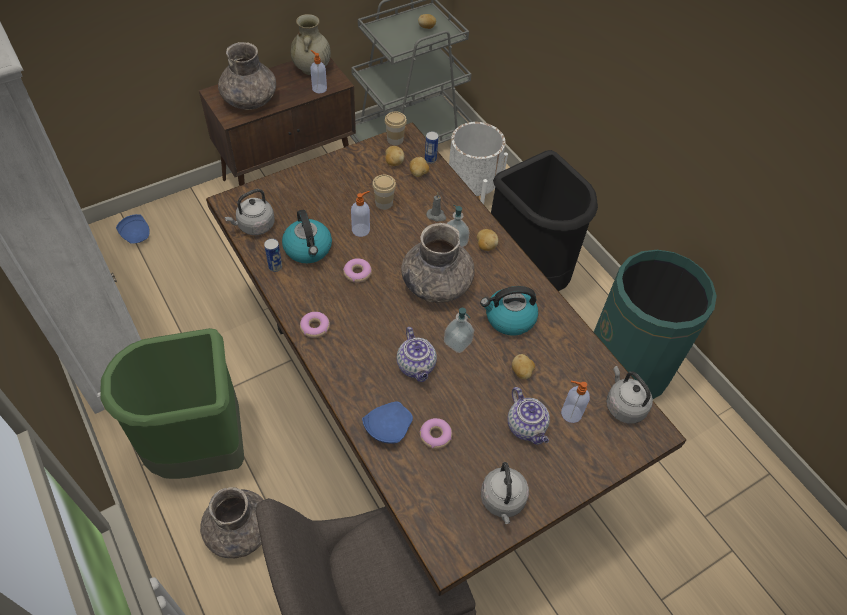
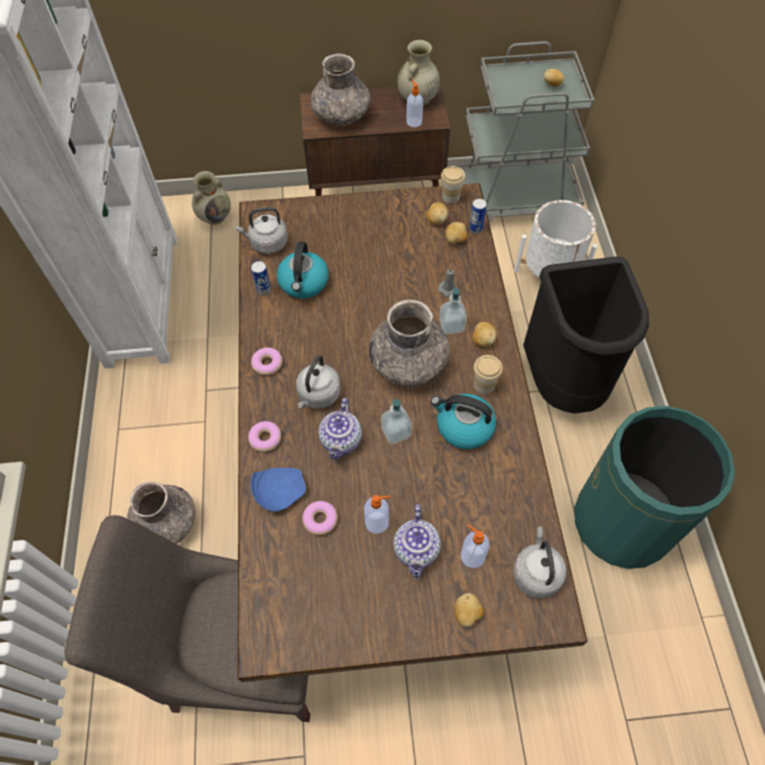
camera: 30 degrees right, 5 degrees up
(136, 234) = (215, 217): blue plate -> beige vase
(201, 451) = (171, 437): green trash can -> none
(357, 273) = (337, 323): donut -> donut (265, 438)
(361, 230) = (365, 280): soap dispenser -> soap dispenser (378, 522)
(384, 203) = (402, 260): cup -> cup (484, 385)
(502, 501) = (348, 617): grey kettle -> grey kettle (318, 395)
(521, 372) = (444, 490): potato -> potato (467, 613)

